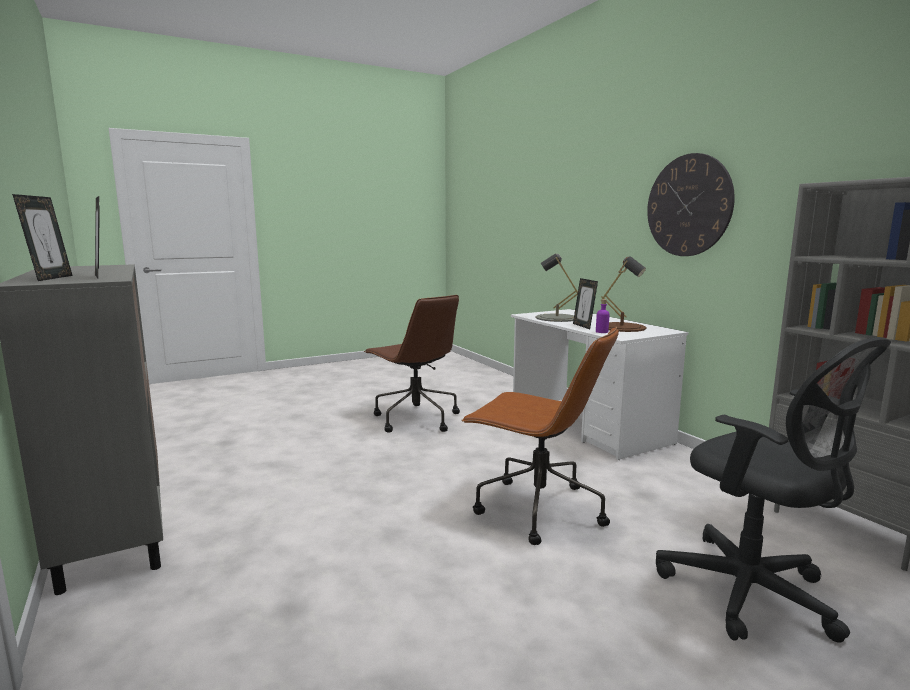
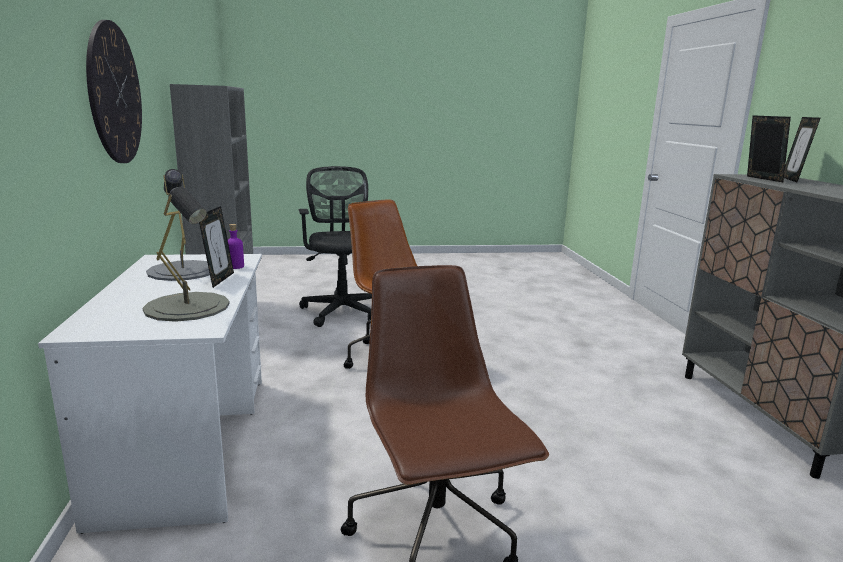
camera: 160 degrees left, 5 degrees up
(621, 327) = (182, 270): brown table lamp -> grey table lamp

